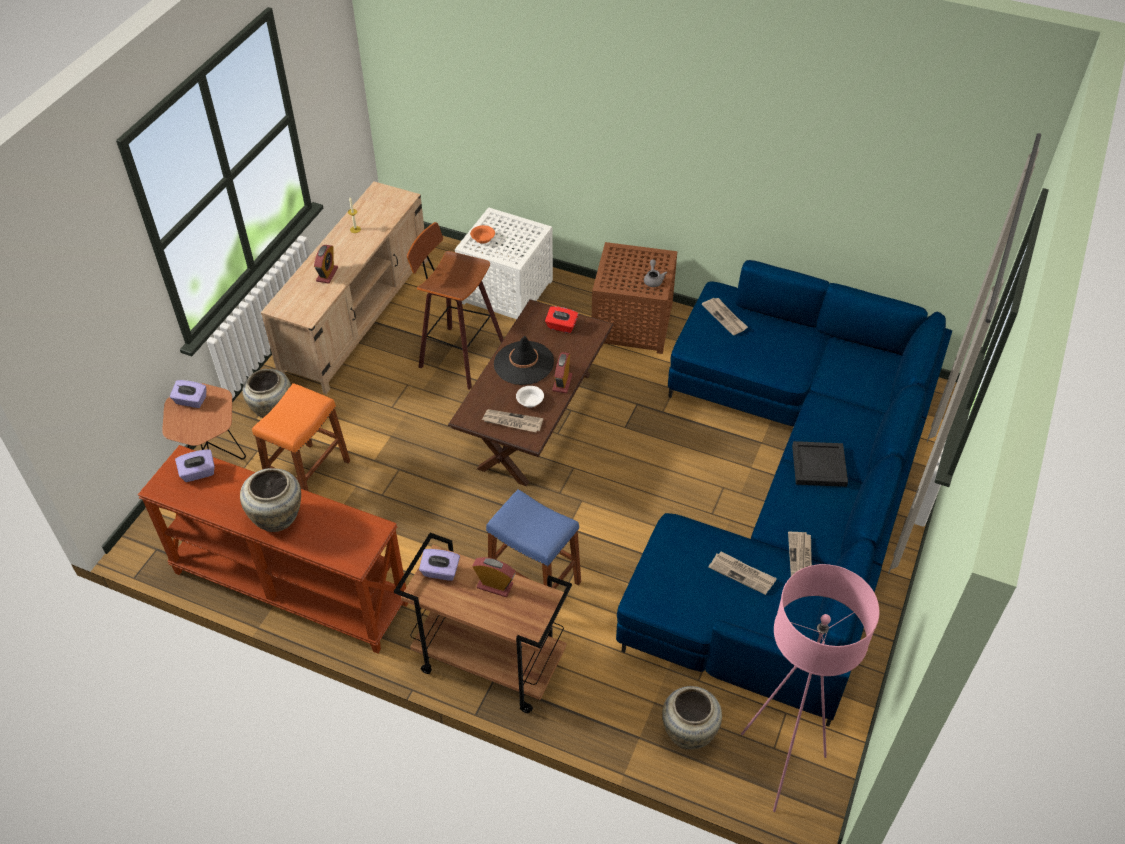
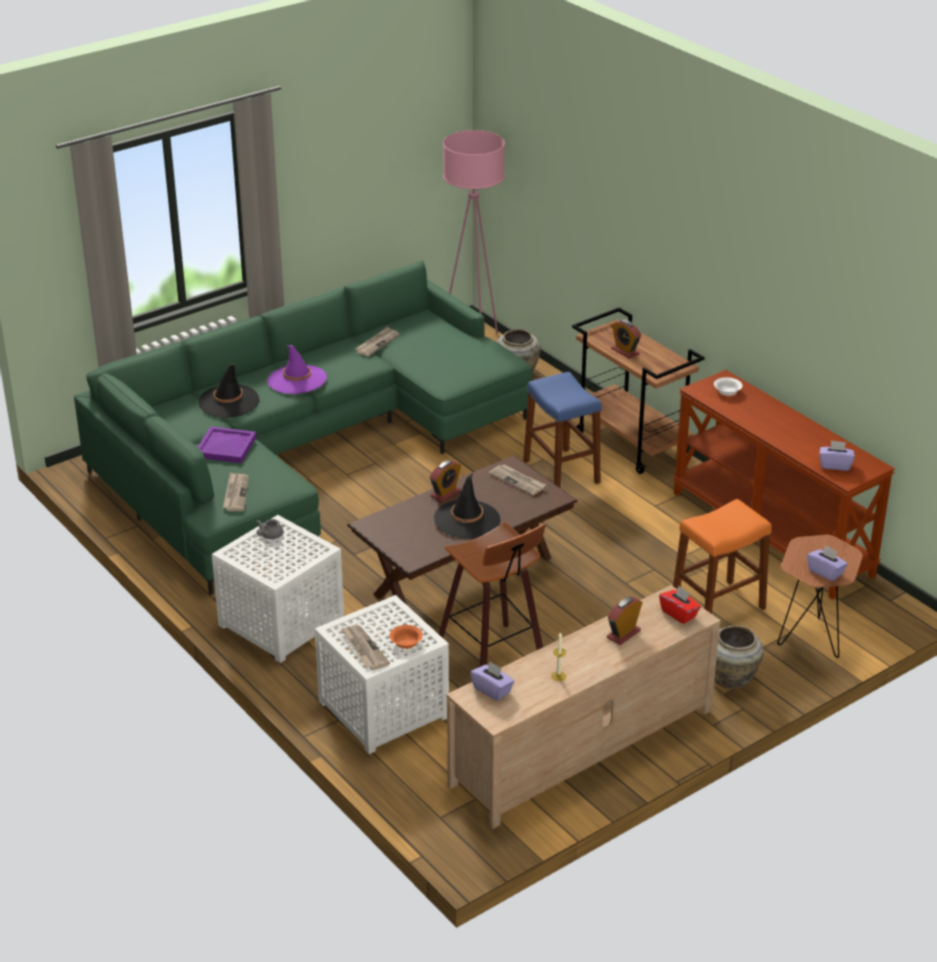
camera: 150 degrees left, 15 degrees down
(278, 518) = (775, 417): beige vase -> none
(440, 572) = (660, 369): purple tissue box -> purple tissue box (492, 690)
(530, 401) = (487, 490): white bowl -> white bowl (726, 391)
(561, 326) = (401, 537): red tissue box -> red tissue box (679, 614)
(631, 323) = (281, 624): brown side table -> white side table
(742, 574) = (426, 349): newspaper -> newspaper (363, 649)
(786, 358) = (224, 447): none -> purple tray
(789, 496) = (301, 452): blue sofa -> green sofa
(818, 466) = (297, 380): black tray -> purple hat
(843, 410) = (229, 402): none -> black hat

